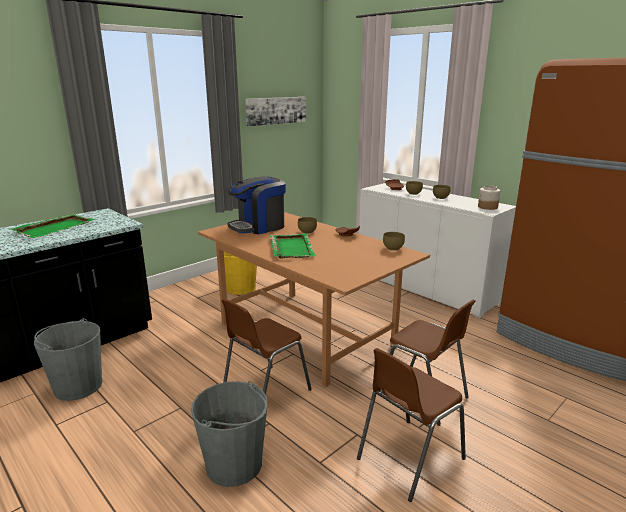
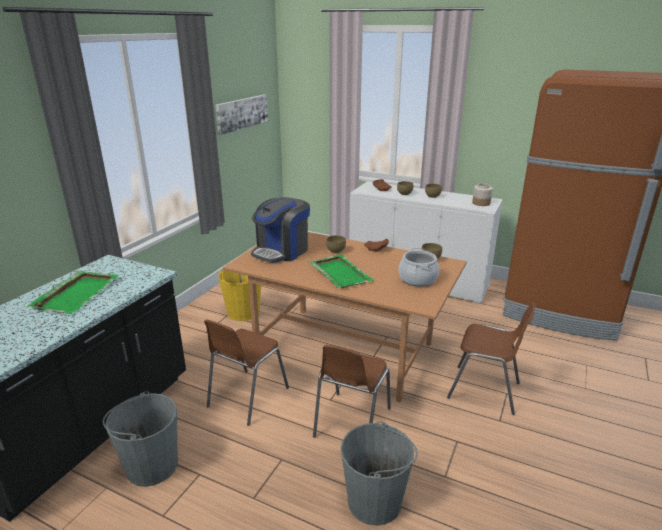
camera: 20 degrees left, 5 degrees up
(361, 261) = (417, 279): none -> cooking pot
(408, 458) = (510, 451): brown chair -> brown chair (247, 397)

